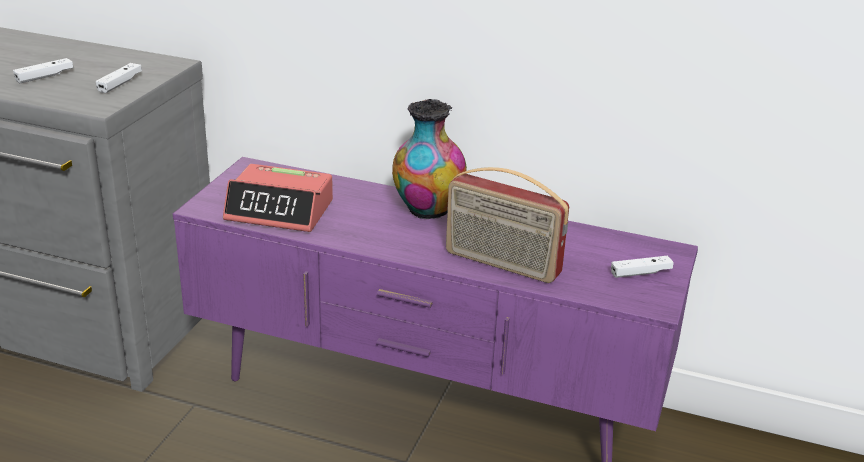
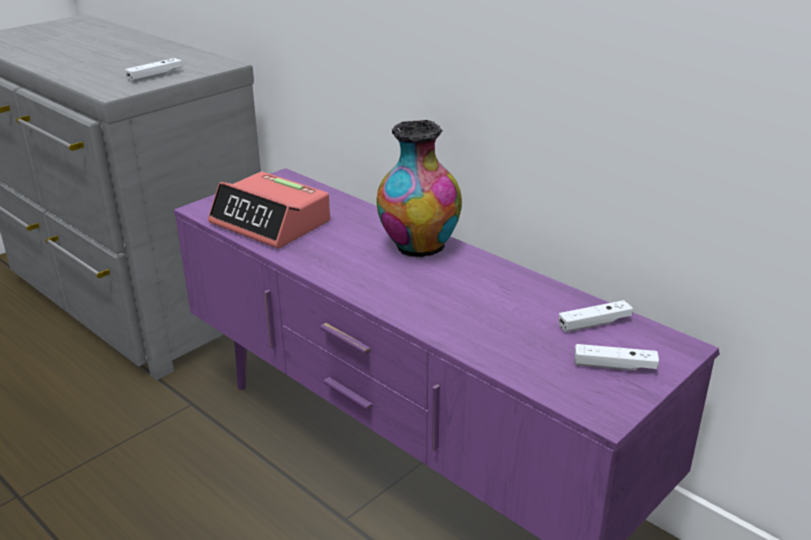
camera: 25 degrees right, 0 degrees up
(44, 76) = (102, 64): white game controller -> white game controller (594, 323)
(501, 264) = (450, 320): radio -> none

